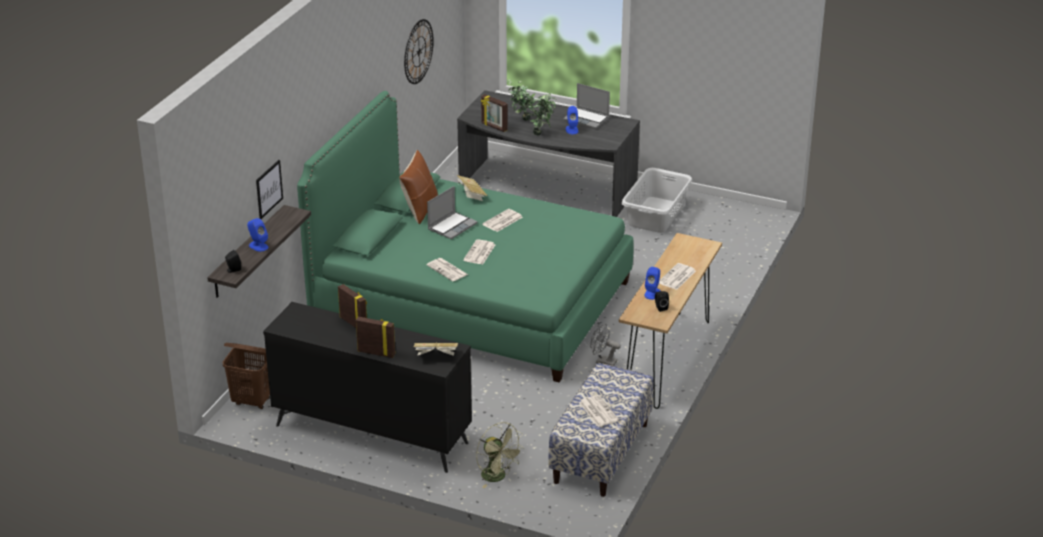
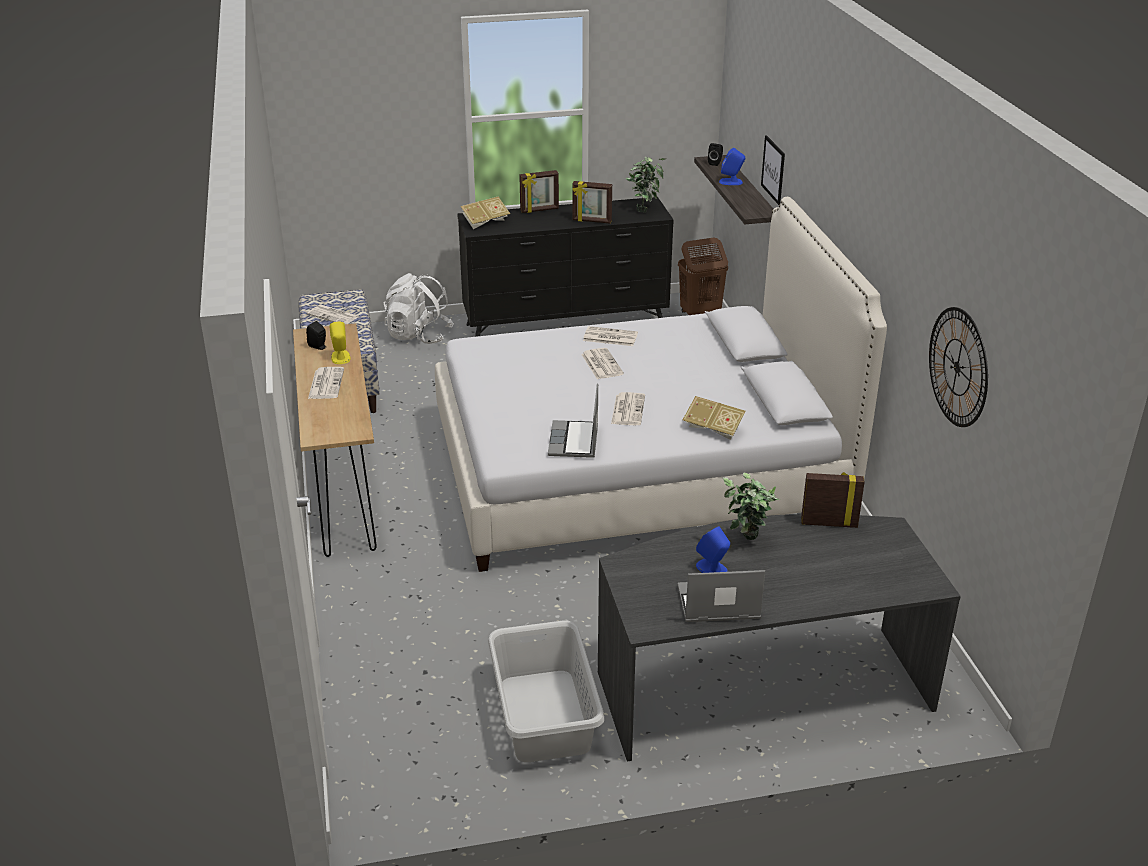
camera: 145 degrees right, 0 degrees up
(419, 209) = (743, 389): brown pillow -> none
(452, 226) = (675, 382): laptop -> laptop (574, 441)
(471, 301) = (638, 470): green bed -> white bed
(498, 477) = (419, 336): green fan -> white backpack
(521, 120) = (810, 554): potted plant -> potted plant (644, 209)
(603, 361) = (417, 461): grey fan -> none
(652, 293) = (340, 357): blue speaker -> yellow speaker

